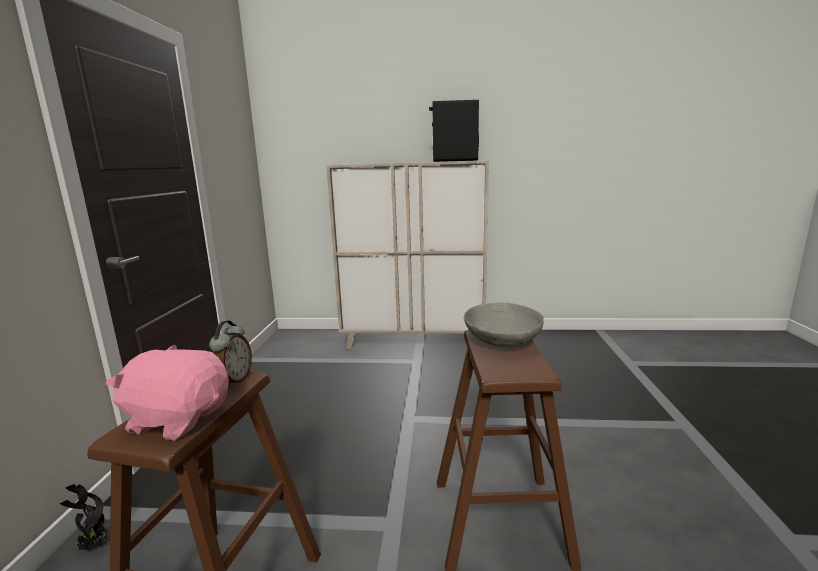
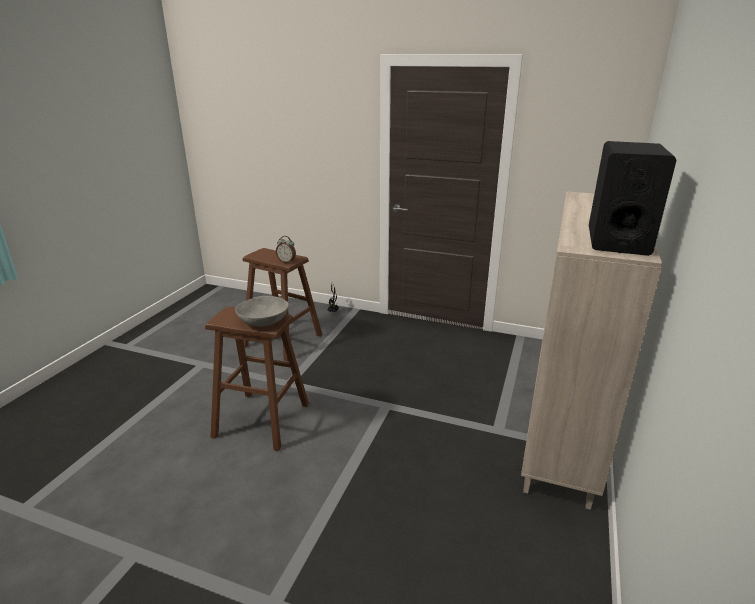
camera: 105 degrees right, 10 degrees up
(178, 419) = (266, 256): pink plush toy -> none

